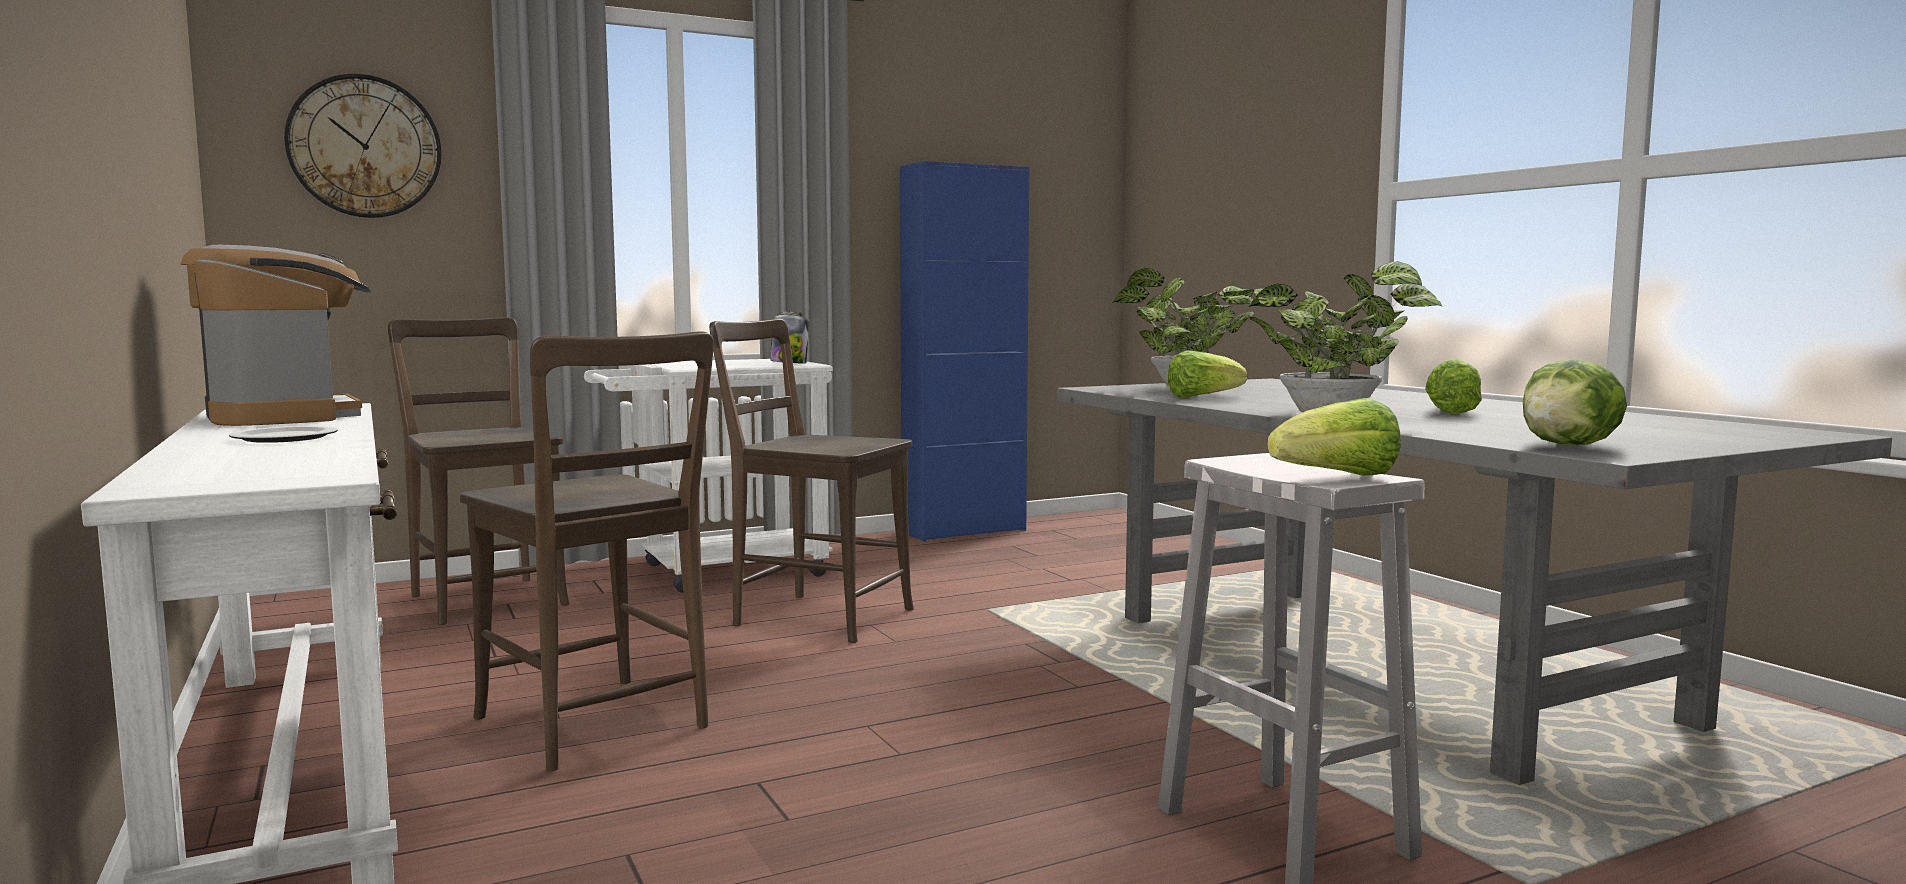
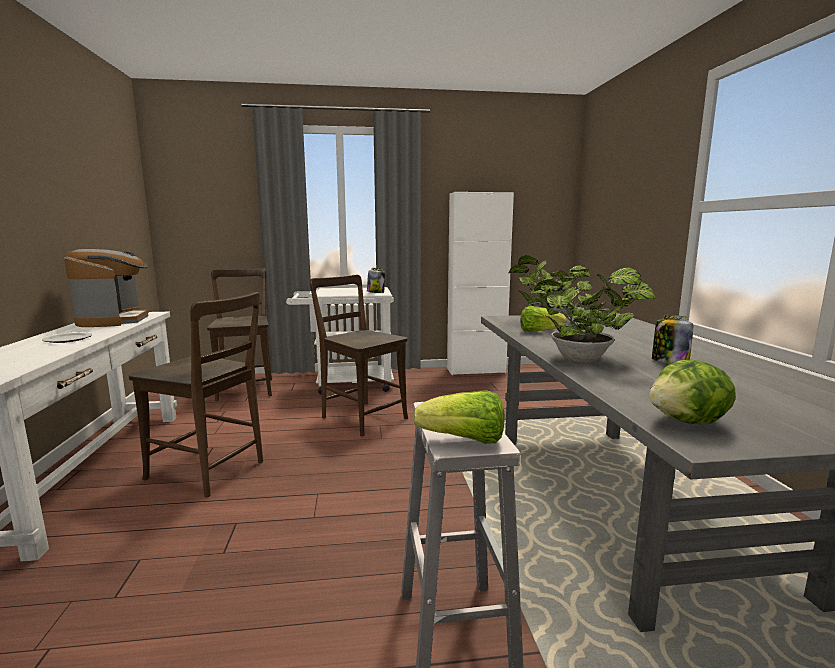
camera: 20 degrees right, 5 degrees up
(365, 147) = (207, 195): wall clock -> none
(597, 726) = (210, 471): brown chair -> brown chair turned 45 degrees counterclockwise
(964, 531) = (476, 370): blue cabinet -> white cabinet
(1449, 411) = (669, 362): lettuce -> jar

